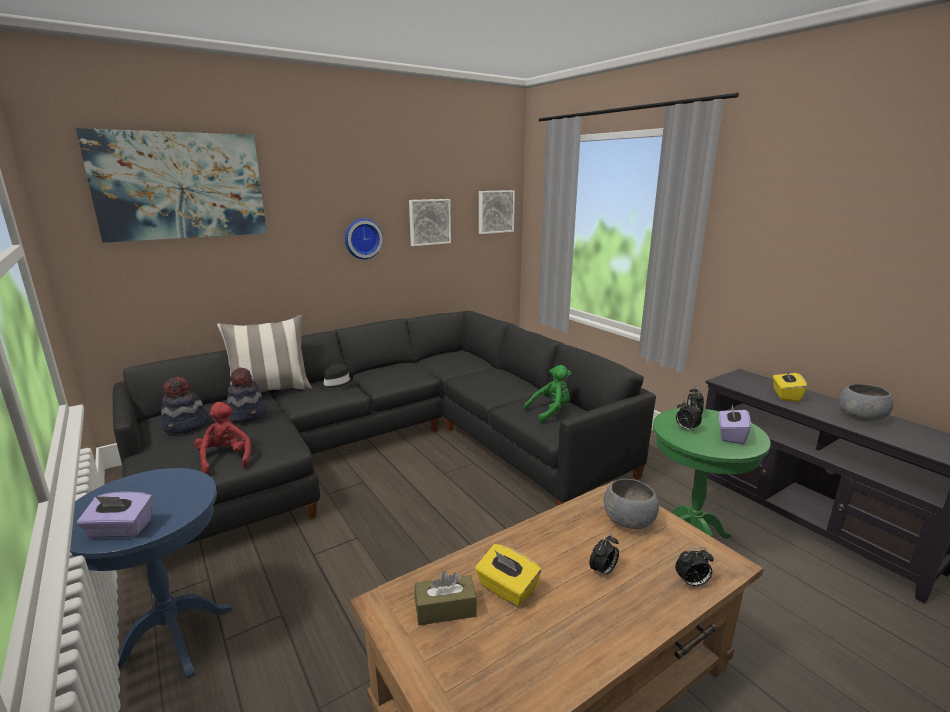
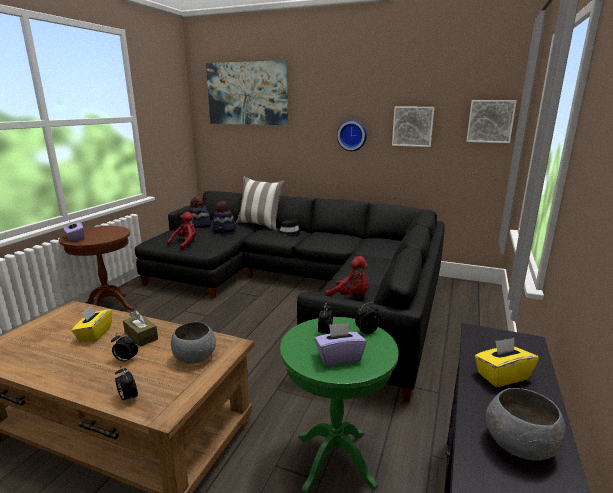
camera: 55 degrees right, 0 degrees up
(173, 639) = (108, 307): blue side table -> brown side table
(445, 609) = (71, 323): brown tissue box -> brown tissue box (141, 336)
(550, 412) = (351, 296): green plush toy -> red plush toy

